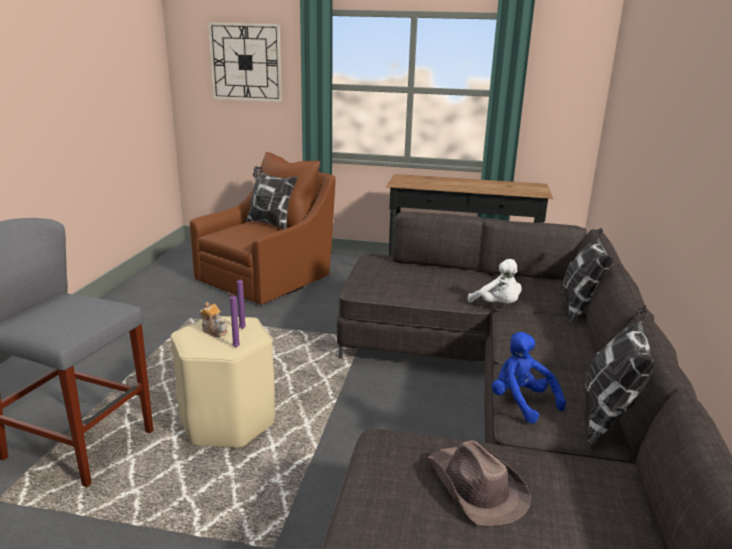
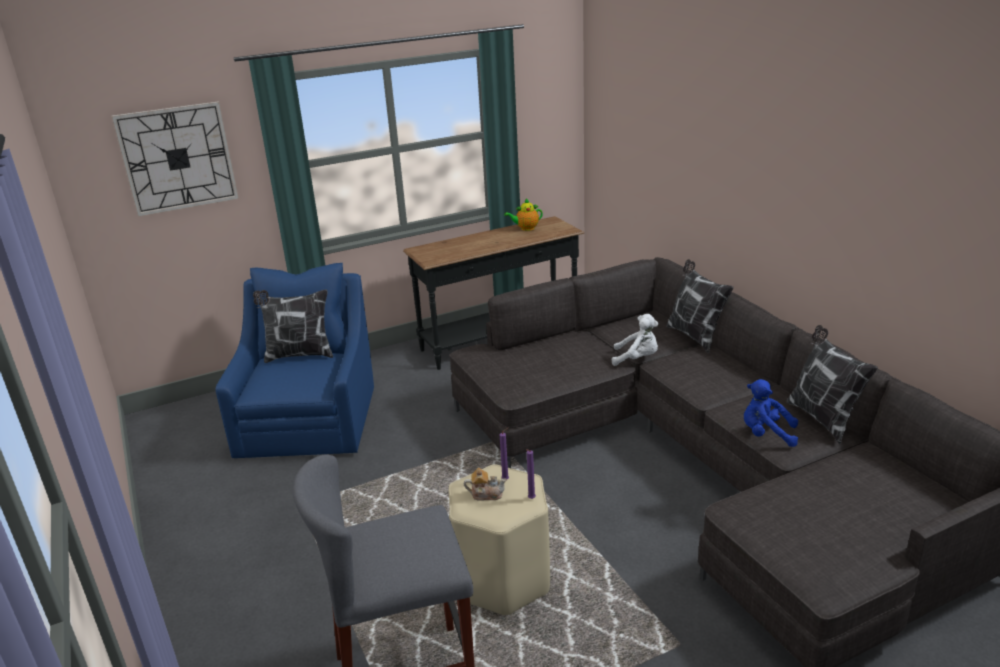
camera: 35 degrees left, 5 degrees up
(268, 278) = (310, 419): brown armchair -> blue armchair
(475, 487) = (825, 507): brown hat -> none
(506, 184) = (525, 228): none -> teapot

